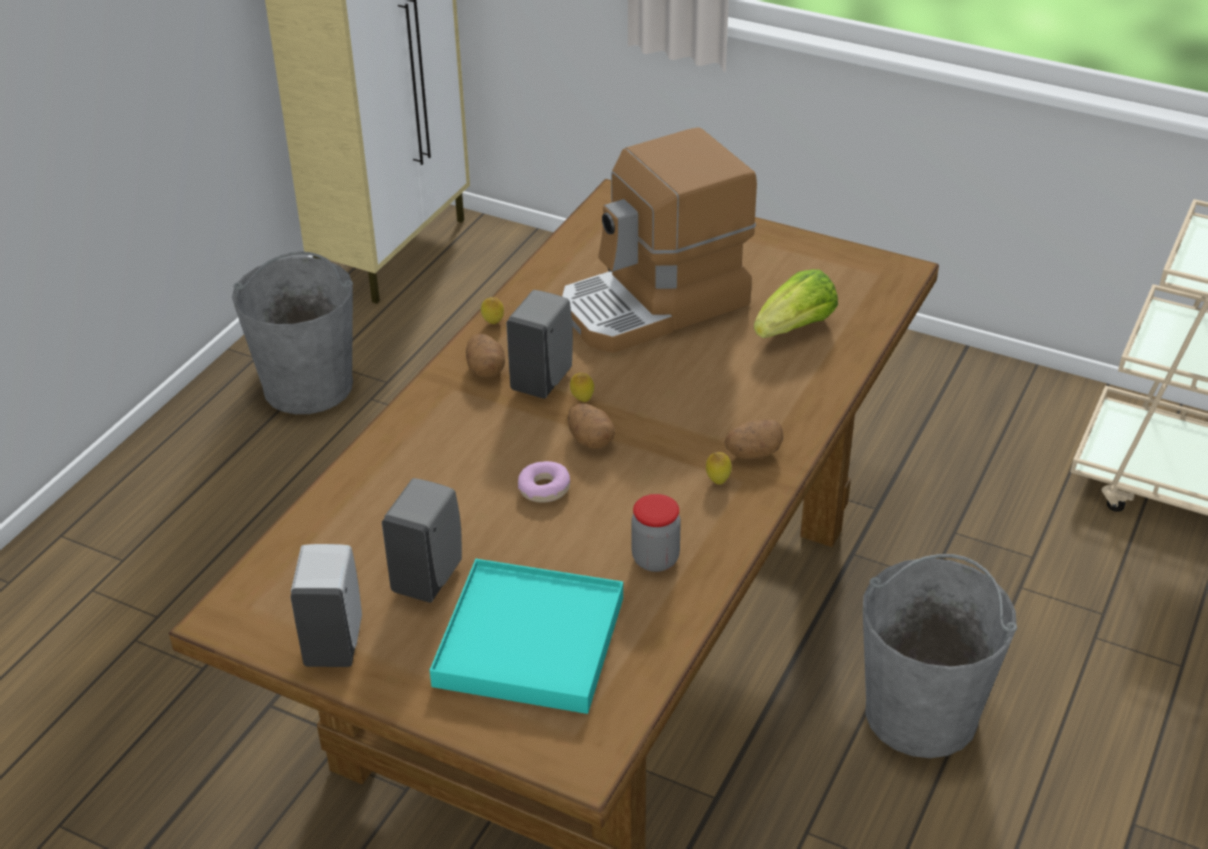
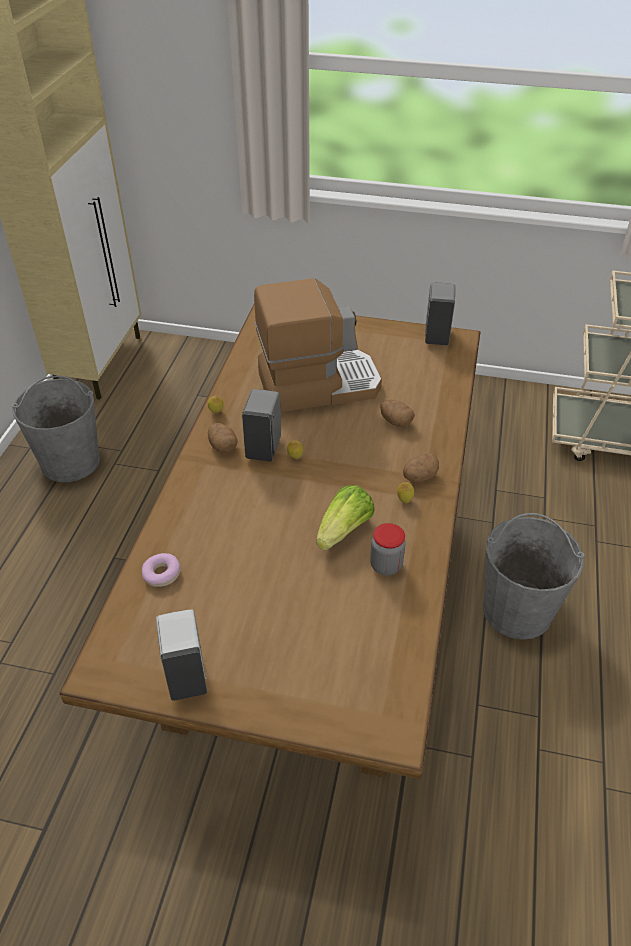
camera: 15 degrees left, 5 degrees up
(429, 576) = (237, 609): grey soap dispenser -> grey soap dispenser (436, 336)
(530, 641) = (325, 645): turquoise tray -> none
(544, 488) = (293, 527): donut -> donut (161, 574)
(590, 440) = (311, 485): potato -> potato (395, 421)
(655, 306) = (318, 384): coffee machine -> coffee machine turned 150 degrees counterclockwise
(795, 328) = (412, 386): lettuce -> lettuce (344, 530)

